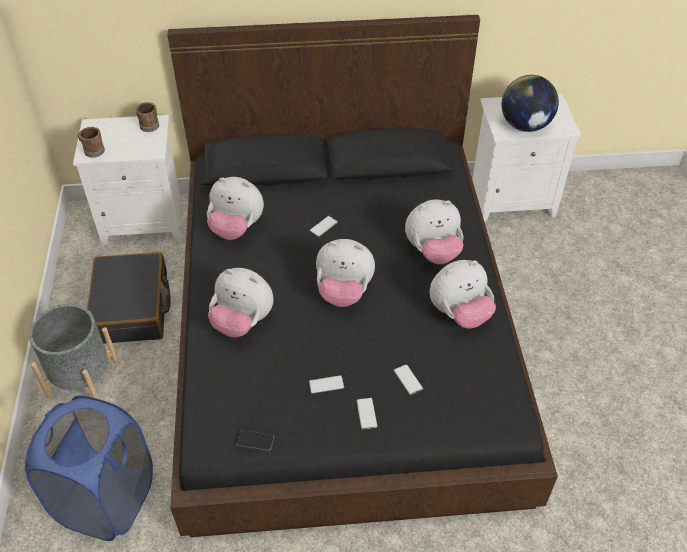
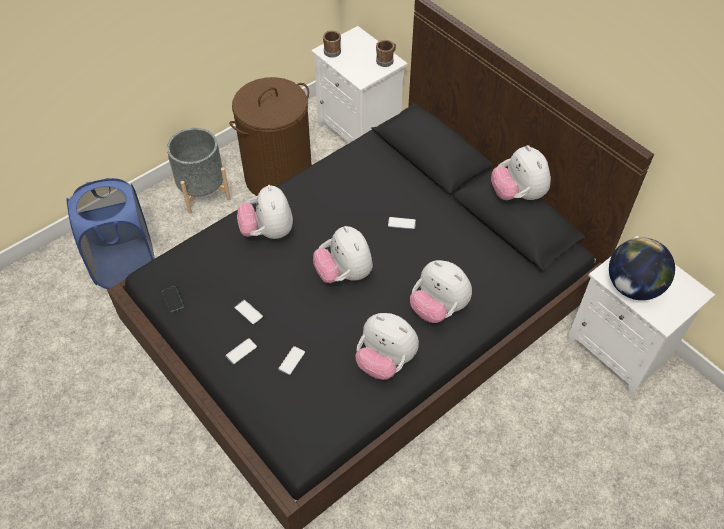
camera: 55 degrees right, 5 degrees up
(131, 308) = (278, 176): black suitcase -> brown laundry basket
(236, 228) = (353, 175): plush toy -> plush toy (517, 194)

